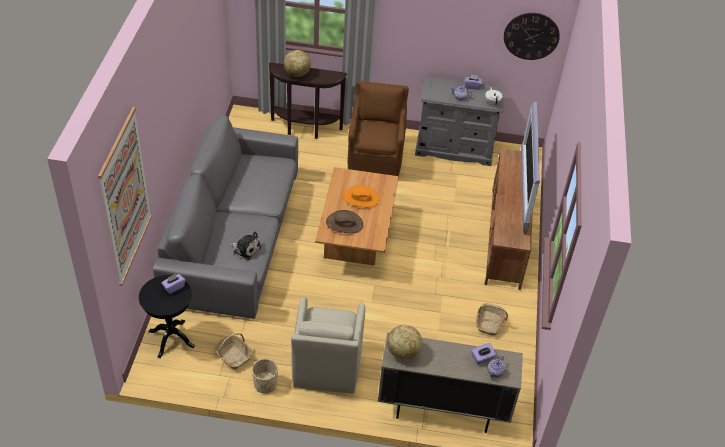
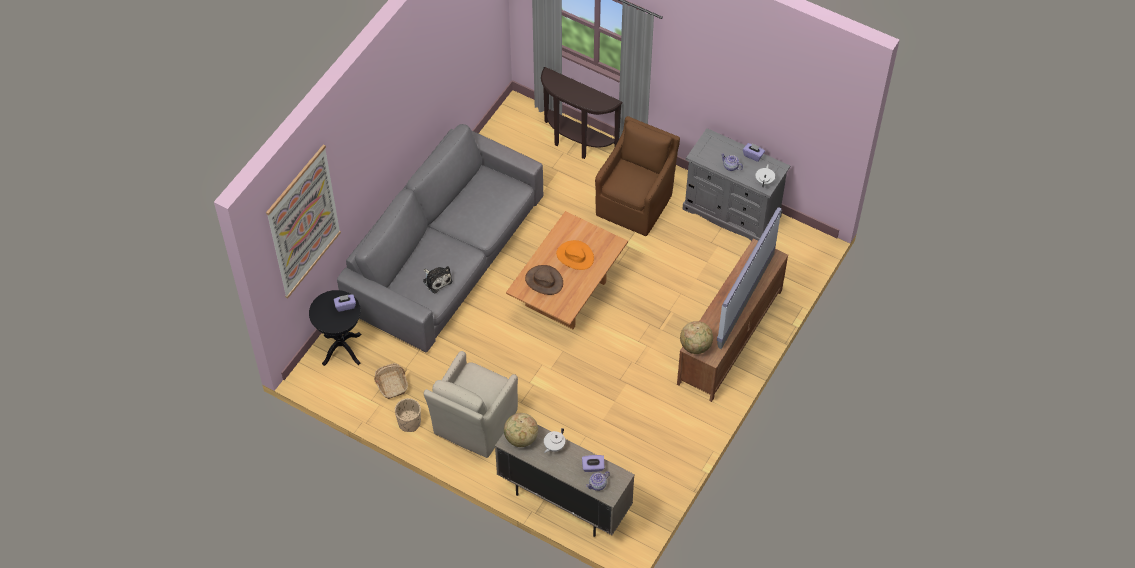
camera: 25 degrees right, 10 degrees up
(297, 74) = (567, 90): globe -> globe (695, 346)
(437, 350) = (554, 446): none -> white teapot
(489, 323) = (659, 428): basket -> none
(531, 36) = (816, 125): wall clock -> none

